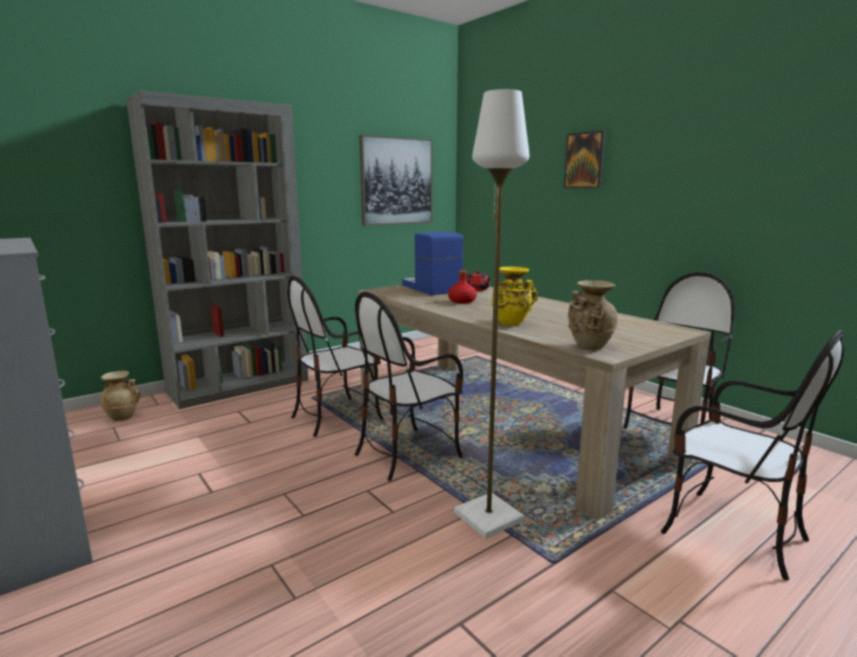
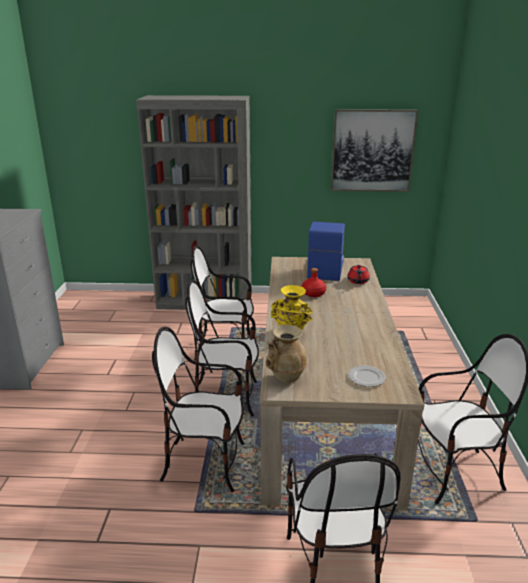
camera: 40 degrees right, 10 degrees up
(123, 416) = (126, 304): beige vase -> none
(487, 517) = (205, 463): white floor lamp -> chair
(584, 160) = (508, 170): picture -> none
(640, 330) = (366, 378): none -> plate

